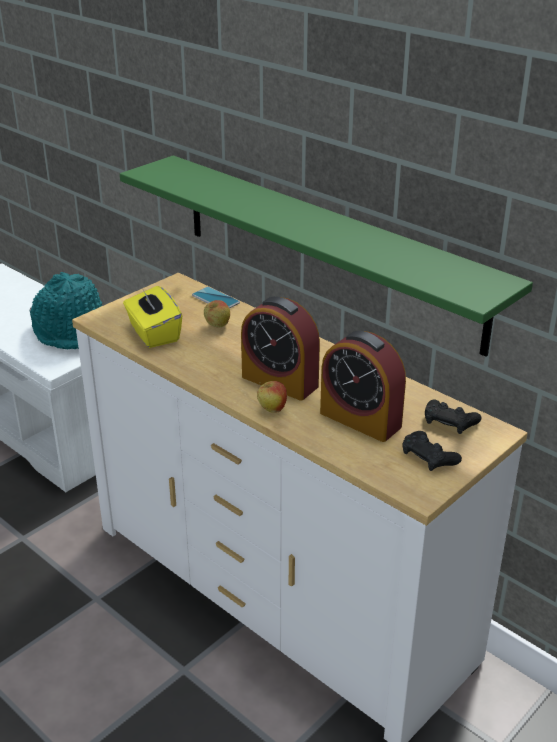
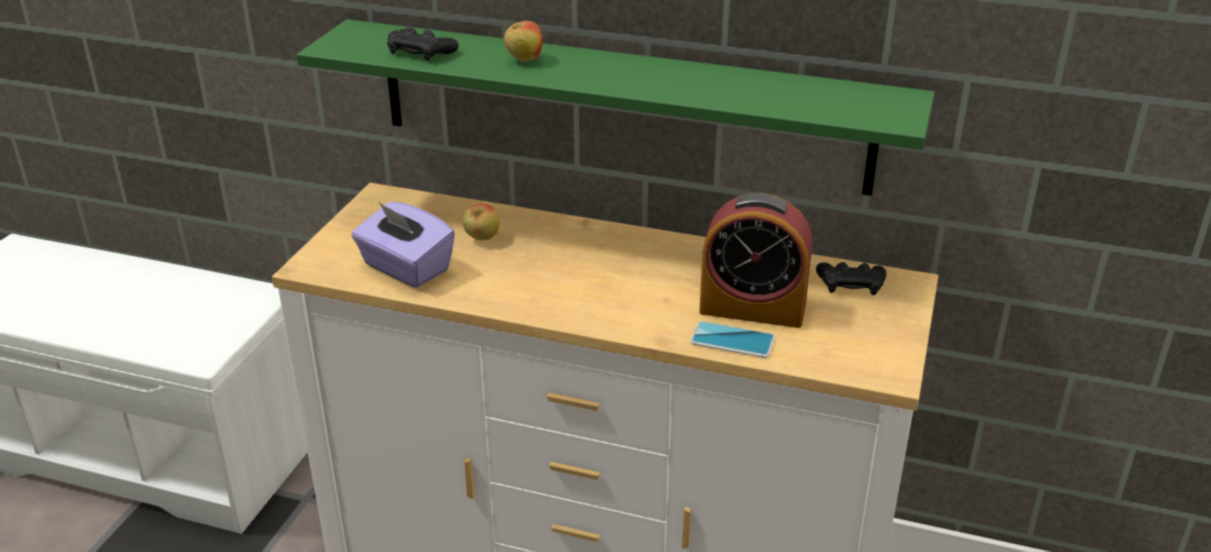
camera: 25 degrees left, 0 degrees up
(73, 332) = (197, 304): turquoise hat -> none
(153, 334) = (405, 268): yellow tissue box -> purple tissue box
(215, 299) = (451, 206): phone -> phone (732, 341)
(272, 409) = (639, 324): apple -> apple (524, 60)
(280, 381) = (620, 288): alarm clock -> none
(429, 457) = (863, 330): black game controller -> black game controller (421, 52)

